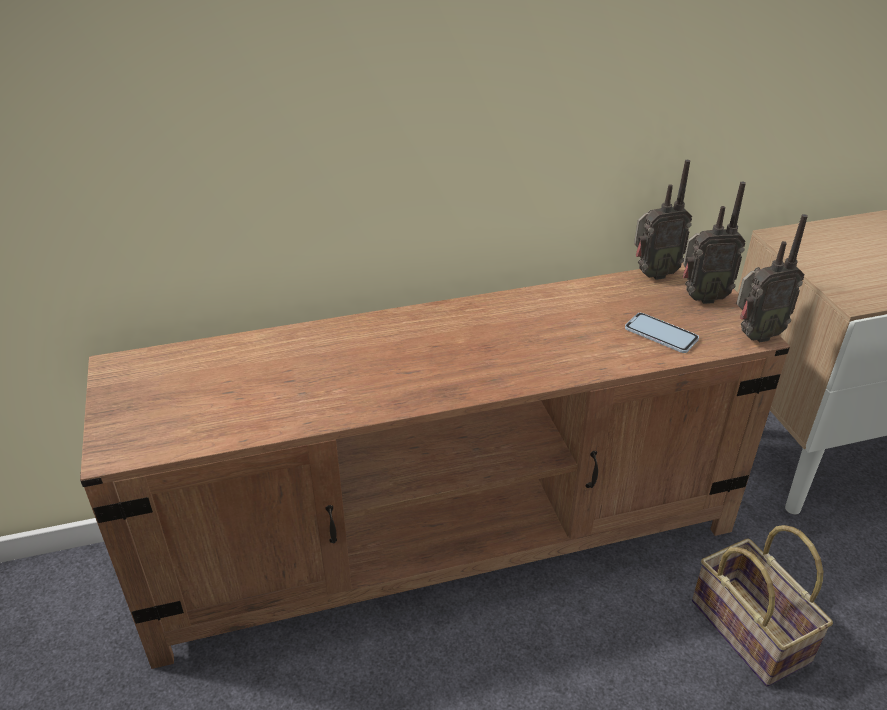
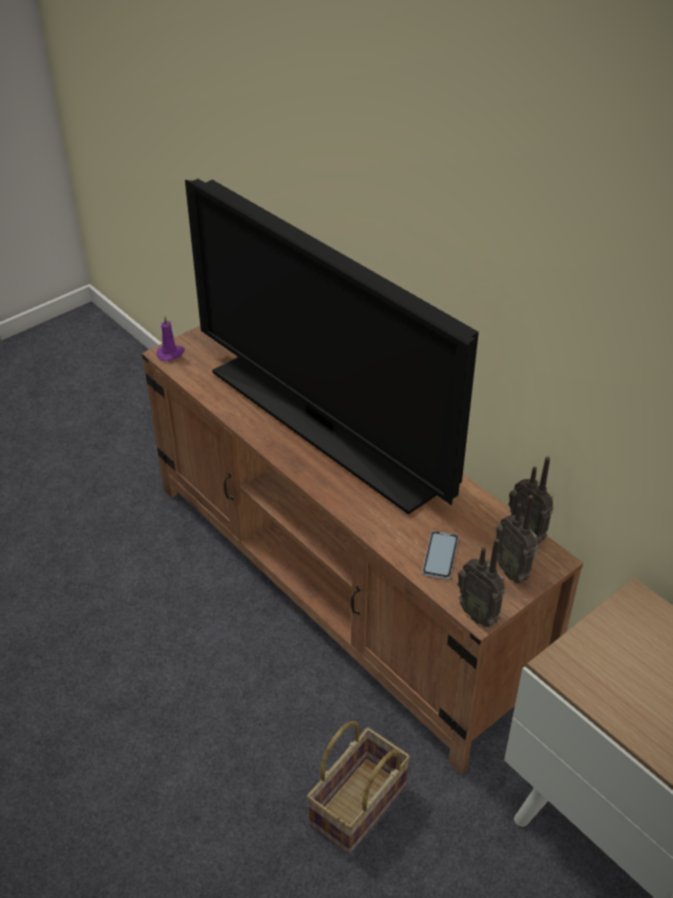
camera: 65 degrees right, 5 degrees up
(119, 446) = (171, 353): none -> purple candle
(402, 352) = (324, 428): none -> television

